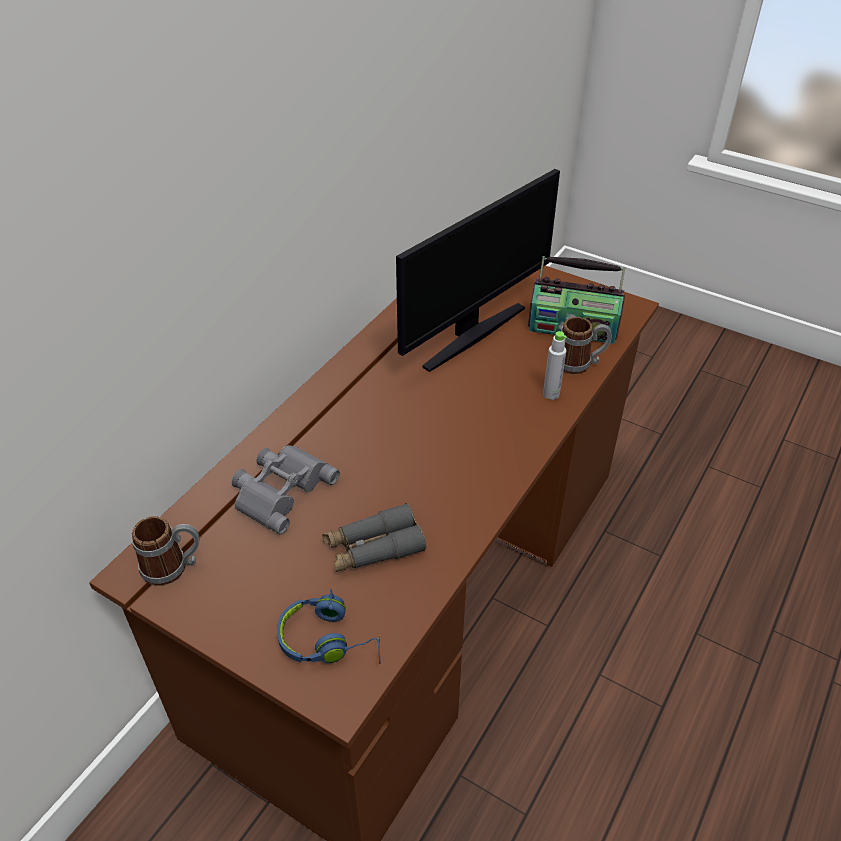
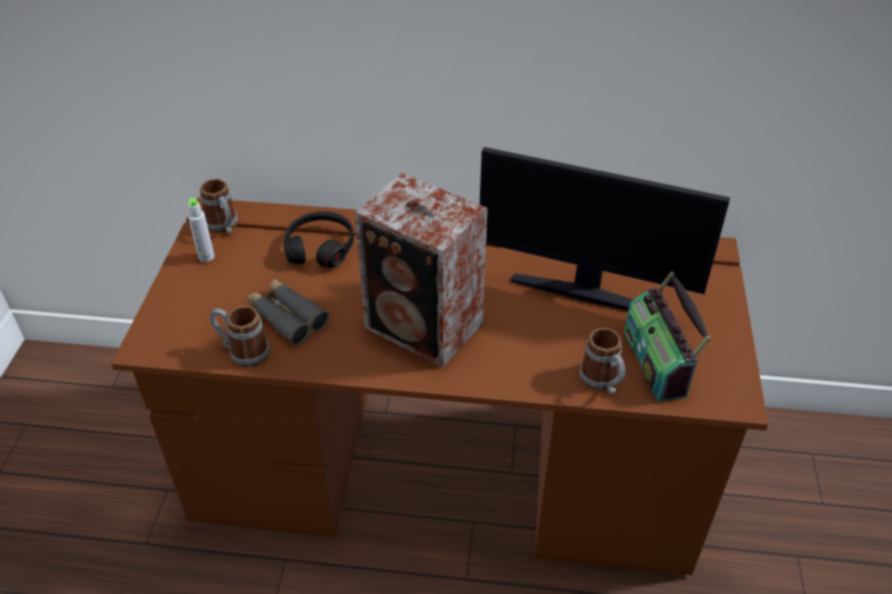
camera: 65 degrees right, 0 degrees up
(280, 489) = (320, 247): grey binoculars -> black headphones
(329, 640) = (191, 324): blue headphones -> none
(404, 600) = (243, 351): none -> mug
(456, 446) = (426, 328): none -> speaker
(551, 394) = (540, 372): grey bottle -> grey bottle (206, 257)

